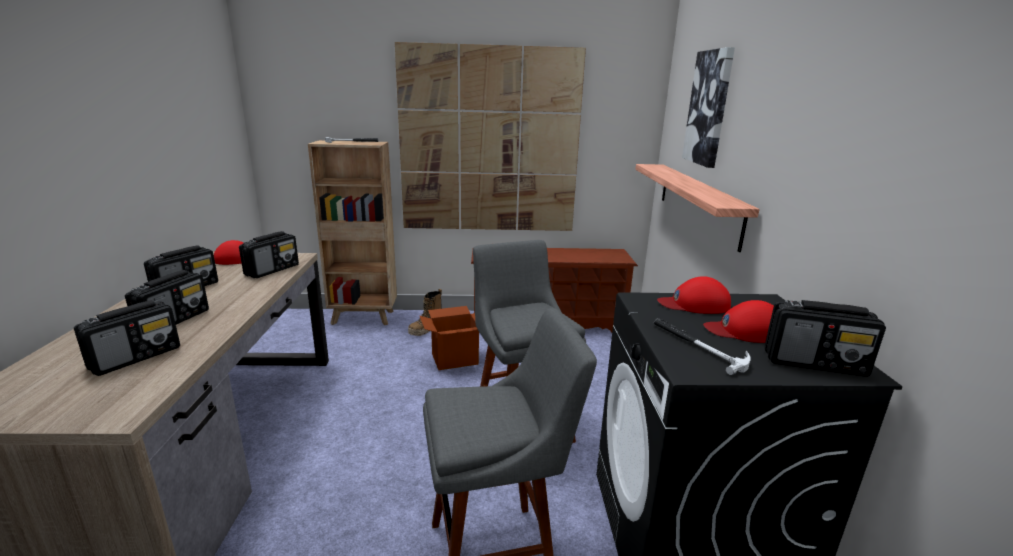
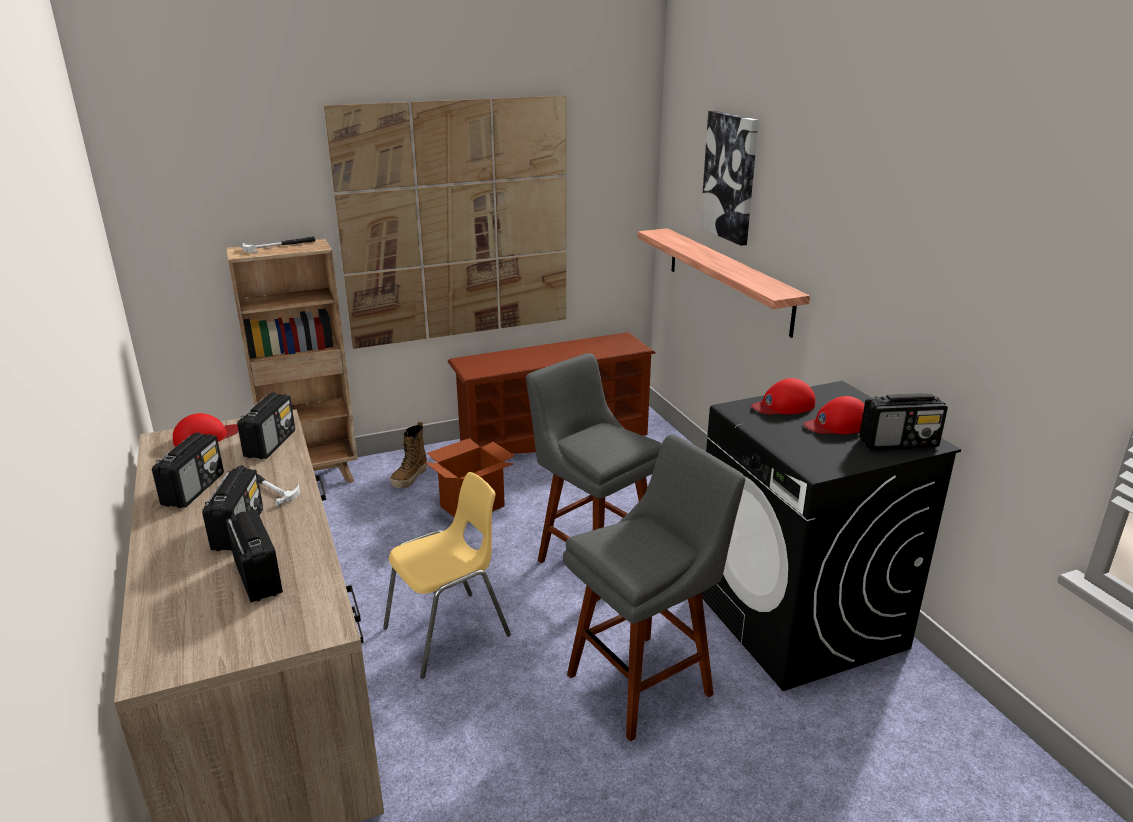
camera: 20 degrees left, 5 degrees up
(136, 357) = (258, 576): radio -> radio turned 45 degrees counterclockwise
(365, 454) = (449, 632): none -> yellow chair
(697, 346) = (810, 447): hammer -> hammer (266, 485)

